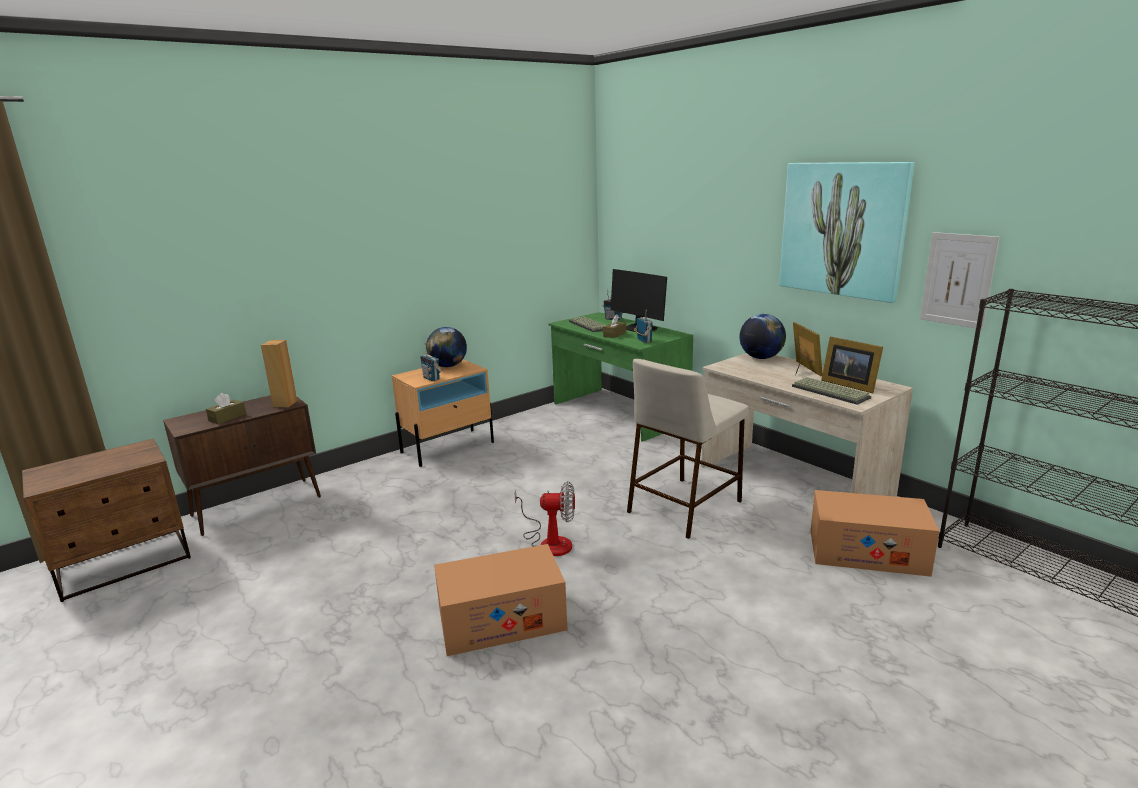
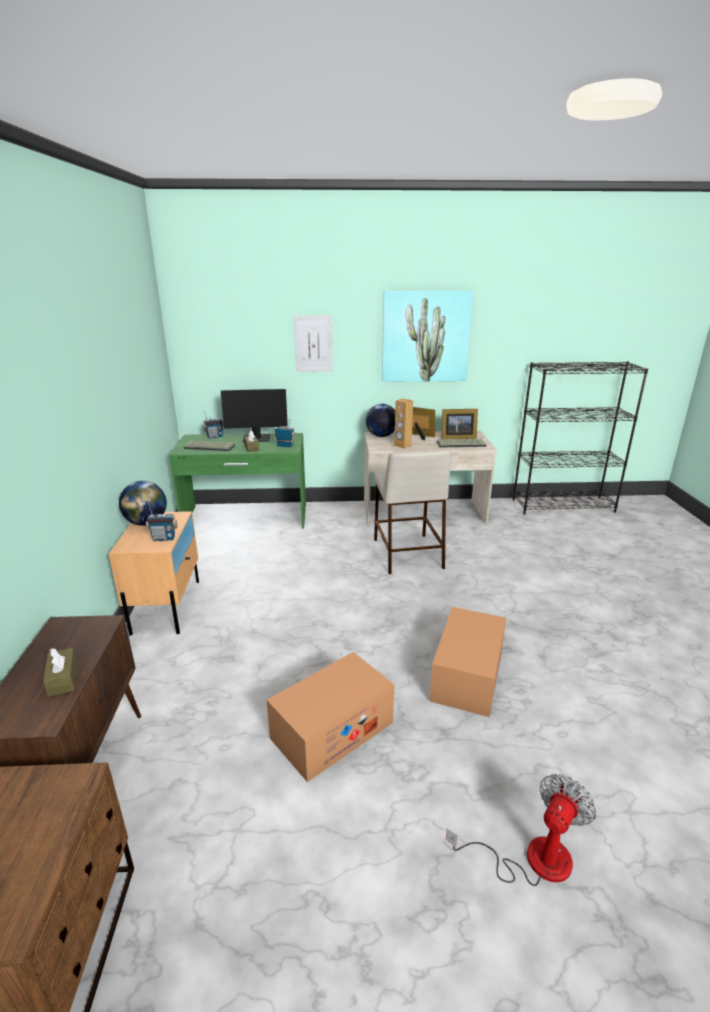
camera: 55 degrees left, 5 degrees up
(284, 404) = (93, 628): brown speaker -> brown speaker (402, 445)
(549, 541) = (390, 617): fan -> fan (531, 859)
(867, 552) = (511, 530): cardboard box -> cardboard box (332, 730)
(958, 280) = (499, 361): picture -> picture (313, 344)

